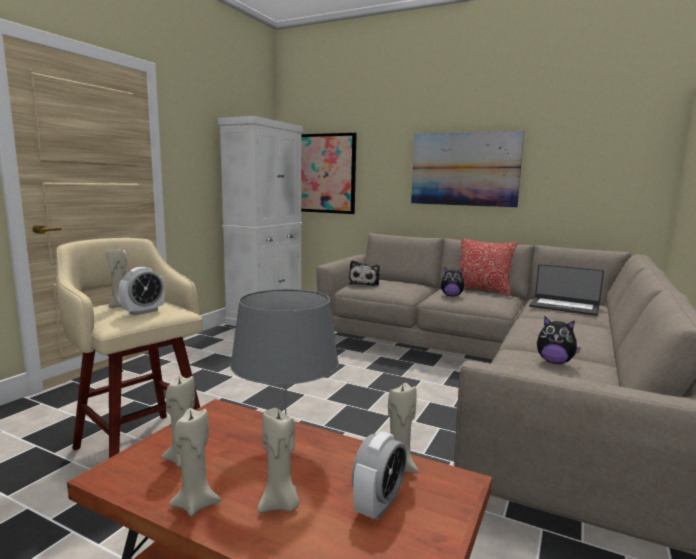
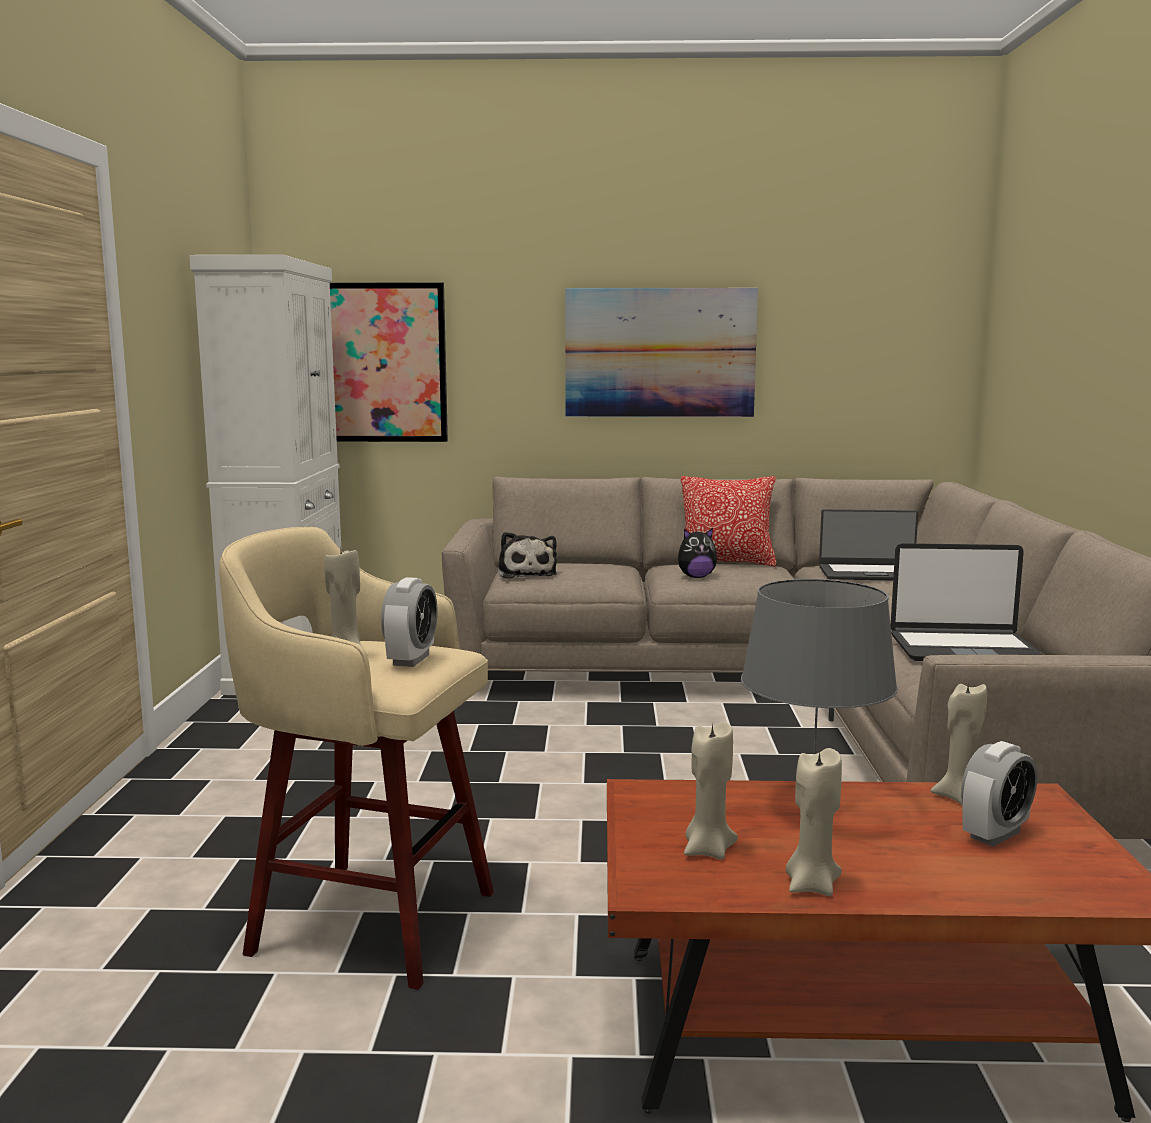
camera: 25 degrees left, 0 degrees up
(280, 505) = (901, 861): beige candle -> none
(378, 505) = (995, 834): alarm clock -> alarm clock turned 45 degrees clockwise
(554, 362) = (963, 649): plush toy -> laptop

